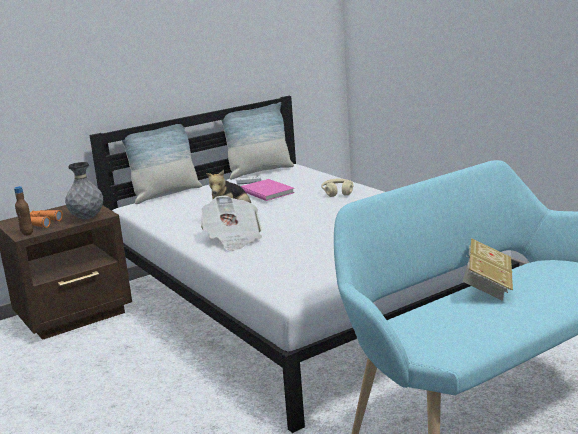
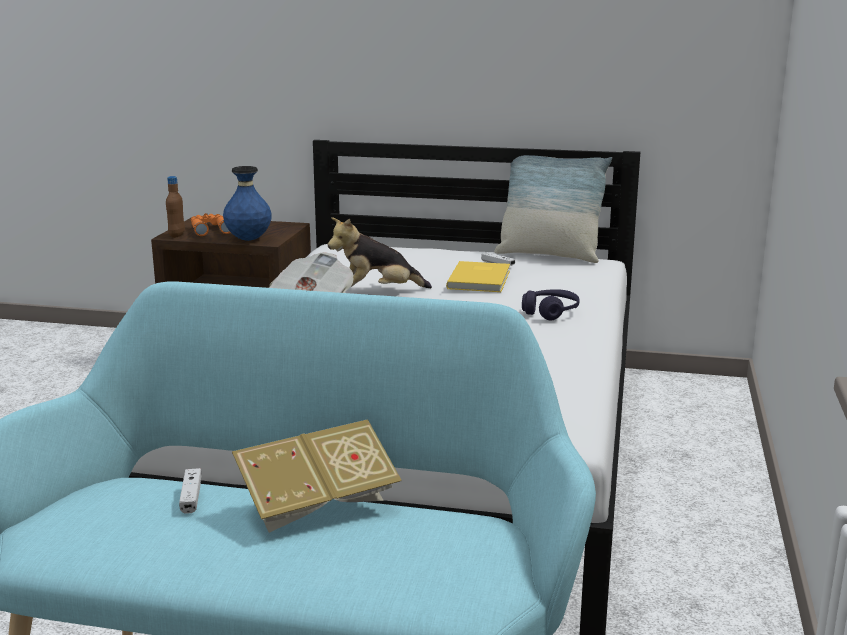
camera: 45 degrees right, 0 degrees up
(87, 218) = (248, 240): grey vase -> blue vase
(165, 194) = (397, 245): pillow -> none
(268, 191) = (481, 279): pink book -> yellow book
(338, 192) = (550, 312): beige headphones -> purple headphones
(440, 309) = (191, 497): none -> white game controller

